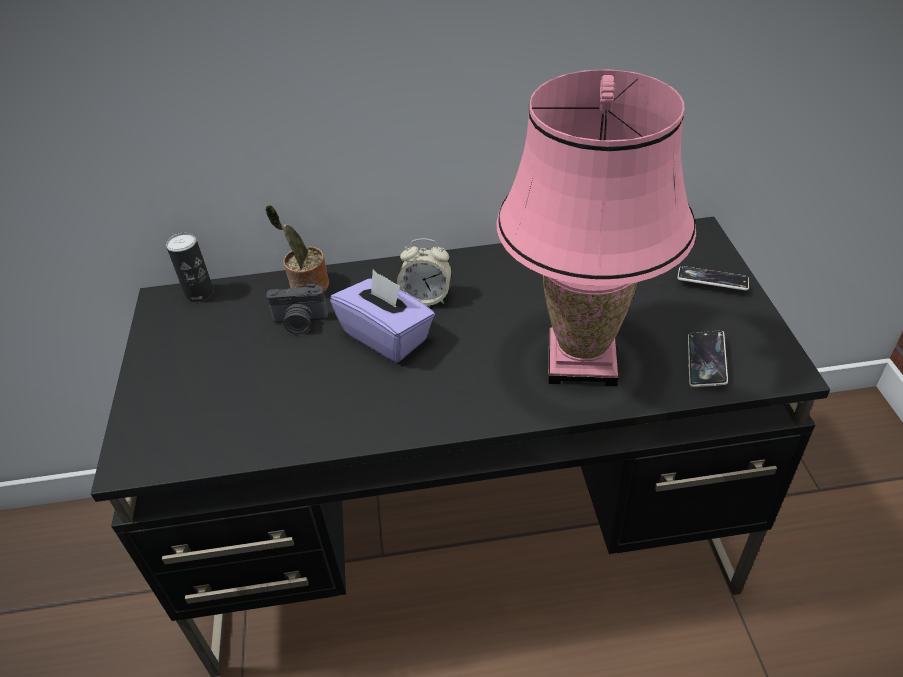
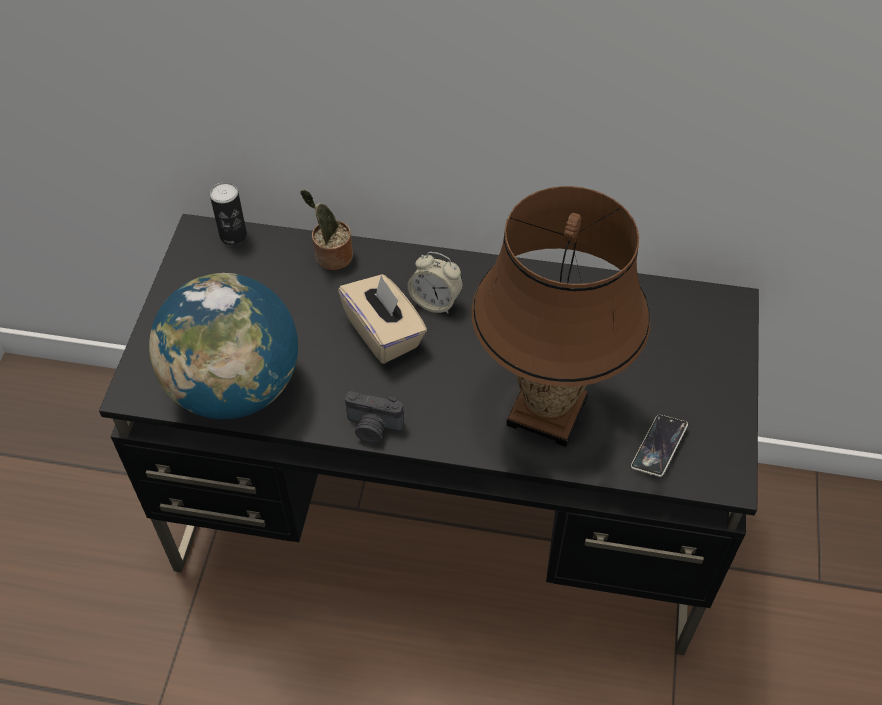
camera: 15 degrees right, 10 degrees up
(246, 427) = (235, 387): none -> globe
(300, 322) = (312, 295): camera -> camera (373, 428)
(387, 336) = (384, 333): purple tissue box -> beige tissue box
(582, 361) = (547, 412): pink table lamp -> brown table lamp
(712, 282) = (712, 365): phone -> none

